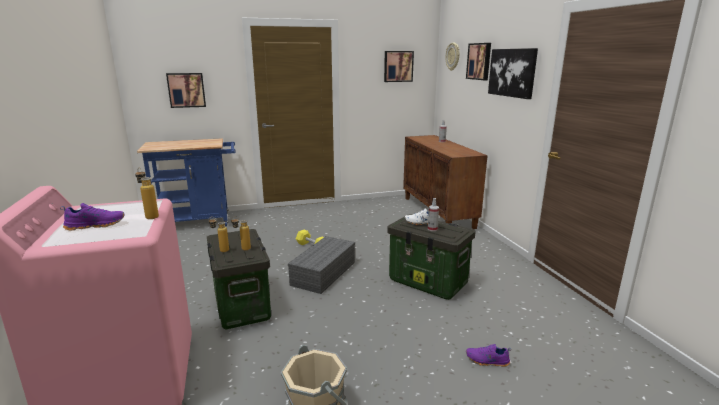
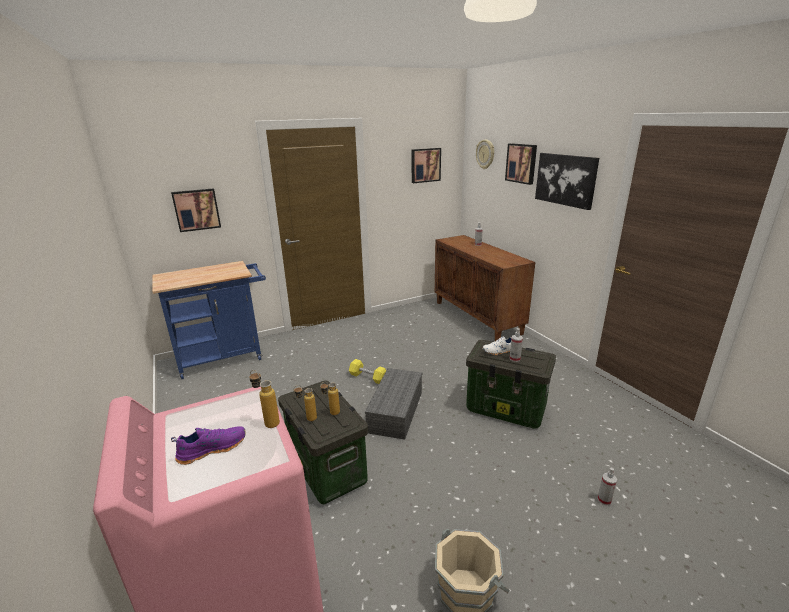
camera: 10 degrees left, 5 degrees up
(487, 361) = (604, 500): purple shoe -> spray bottle

